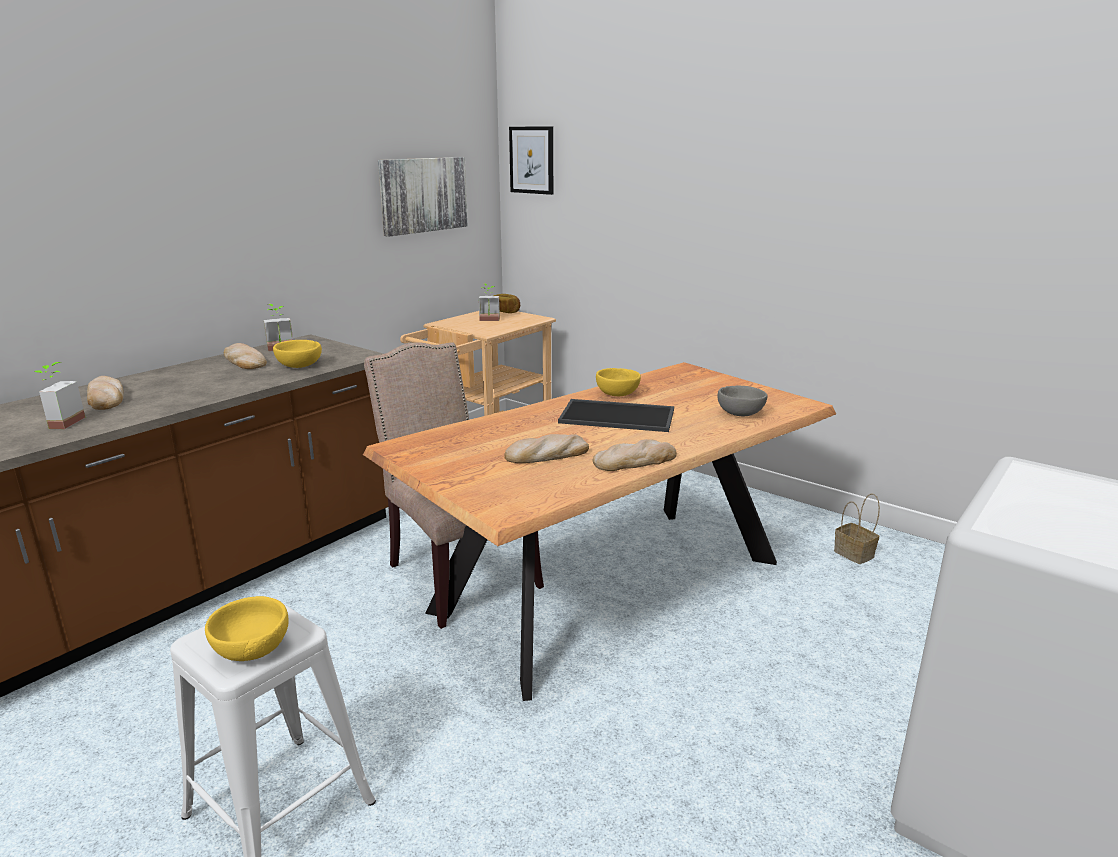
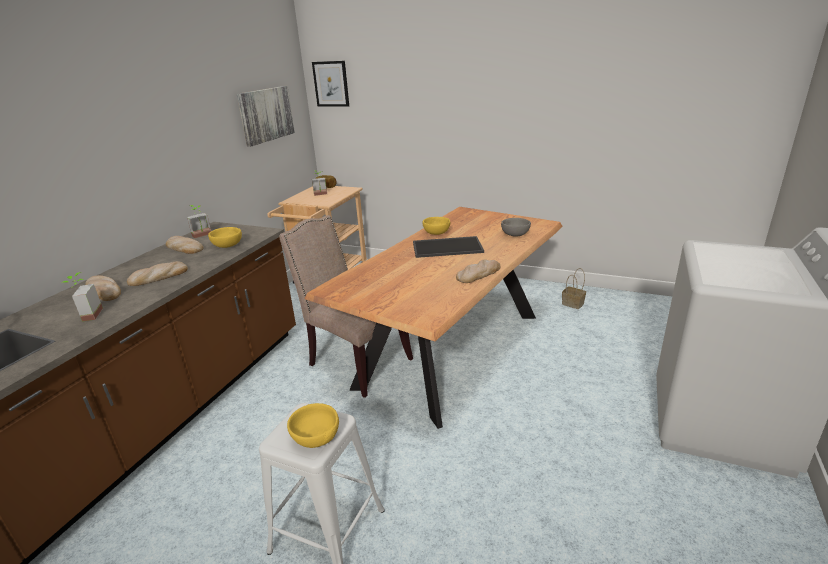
camera: 15 degrees left, 5 degrees up
(547, 455) = (425, 279): bread -> bread (158, 277)

